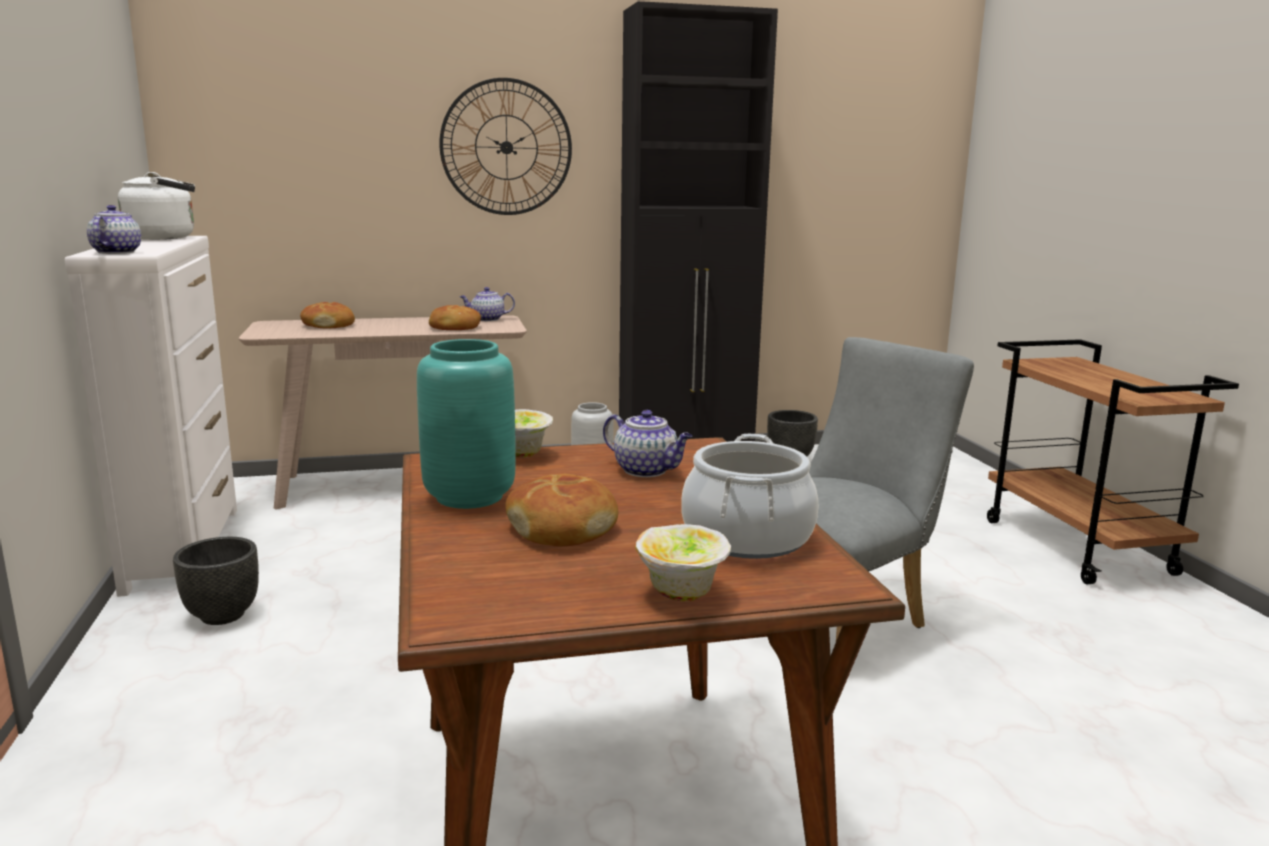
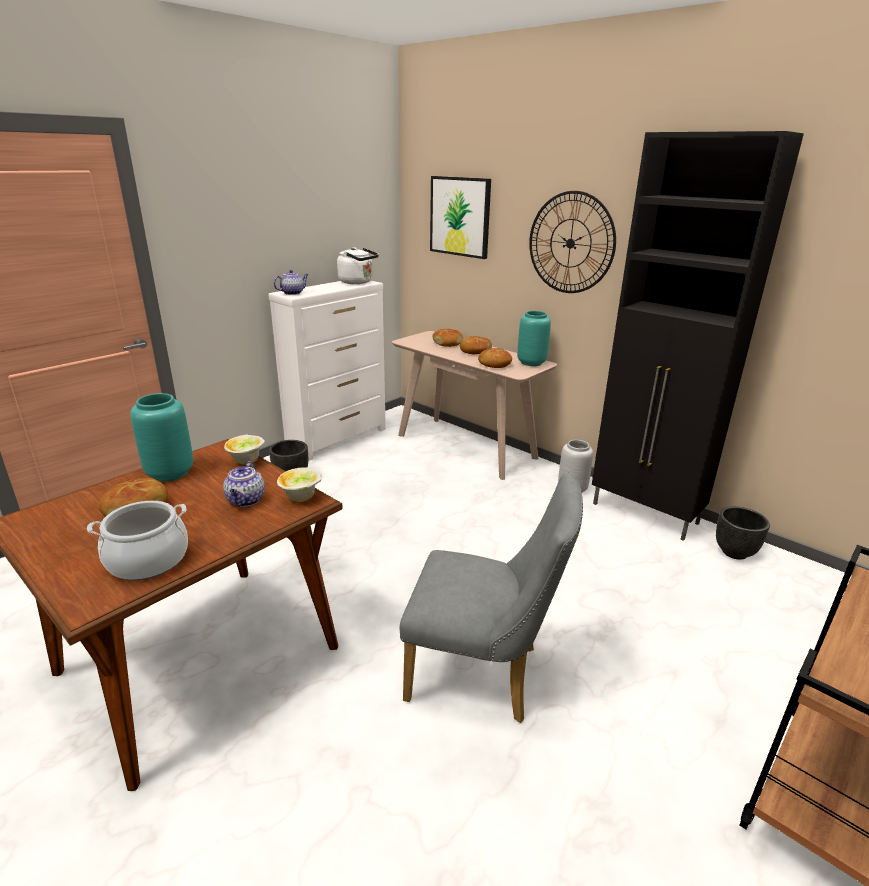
camera: 55 degrees right, 10 degrees up
(298, 122) = (460, 216): none -> picture
(391, 324) = (475, 351): none -> bread
(487, 319) = (530, 362): teapot -> turquoise vase
(683, 593) = (58, 564): bowl -> bowl (301, 498)

